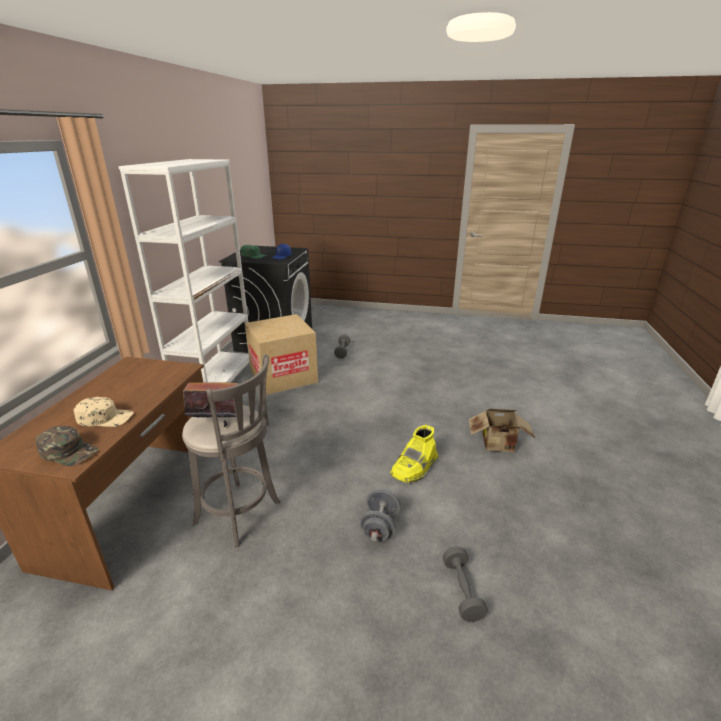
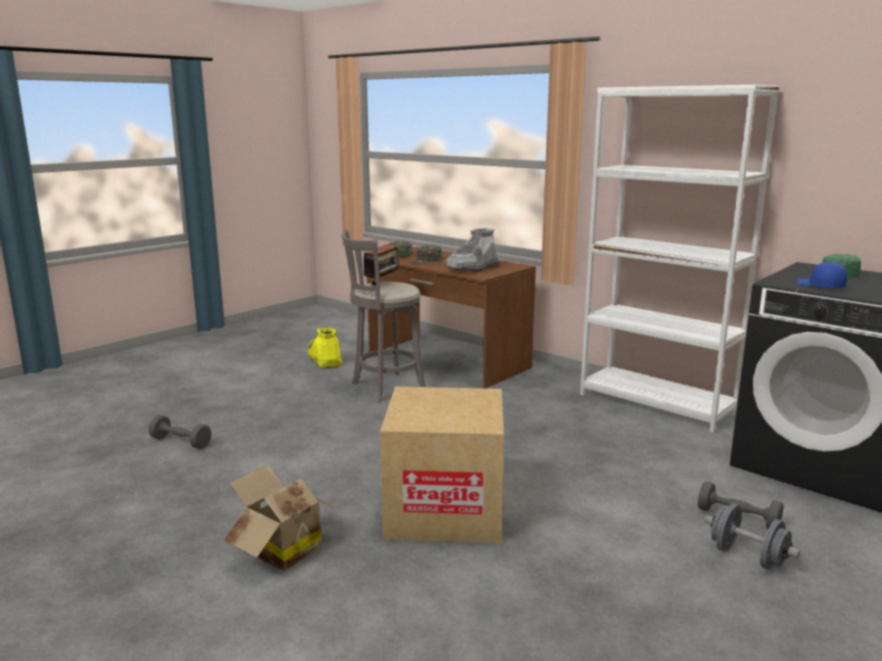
camera: 120 degrees right, 10 degrees down
(105, 417) = (426, 260): beige cap -> green cap
(152, 379) = (472, 269): none -> grey boot
(283, 376) = (649, 445): cardboard box -> cardboard box (444, 510)
(380, 526) = (288, 431): grey dumbbell -> grey dumbbell (747, 557)
(414, 468) = (332, 472): yellow boot -> yellow boot (324, 359)

